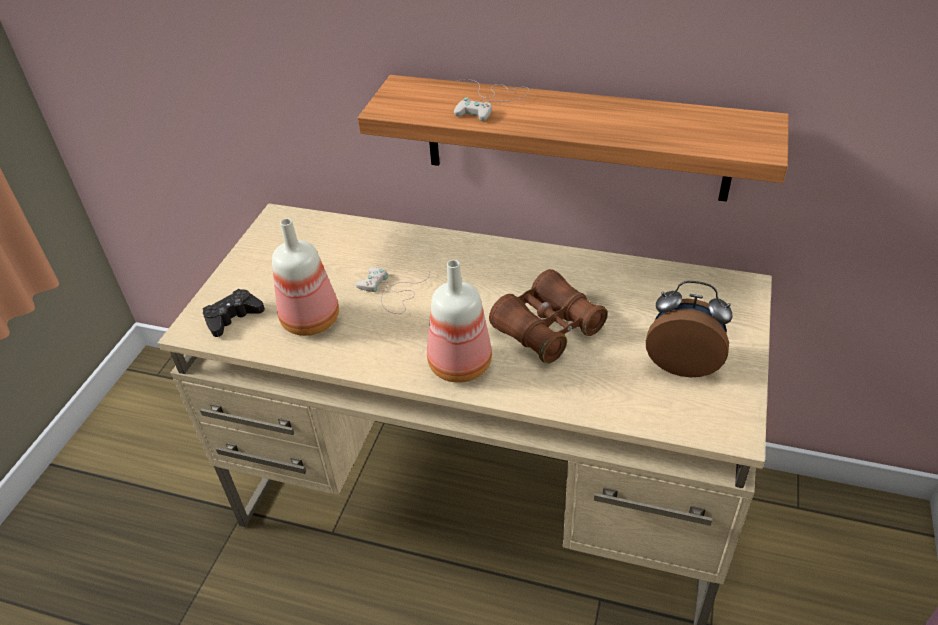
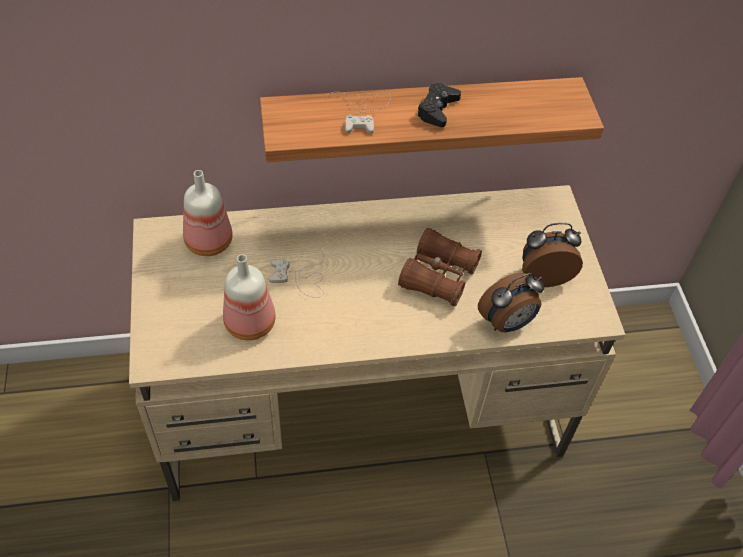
camera: 30 degrees left, 10 degrees up
(233, 317) = (181, 340): black game controller -> black game controller (437, 110)
(458, 365) = (390, 327): bottle -> bottle (208, 243)
(604, 401) = (507, 323): none -> alarm clock

